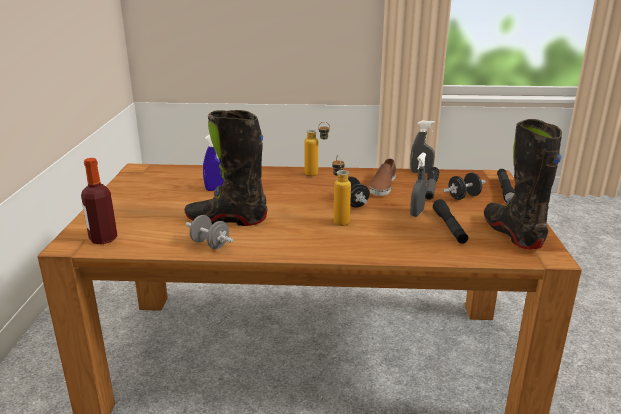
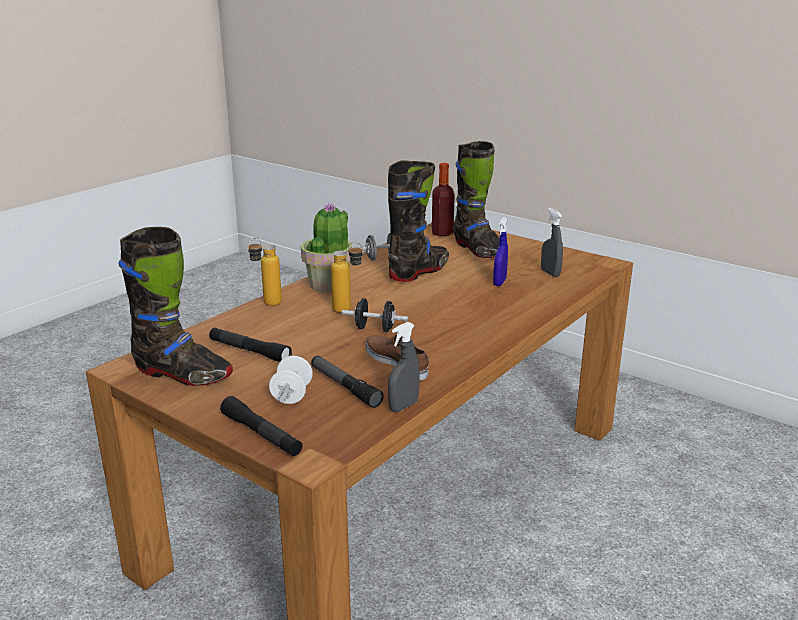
camera: 125 degrees right, 0 degrees up
(144, 212) = (478, 250): none -> black boot
(302, 245) = (328, 284): none -> potted plant
(317, 174) = (483, 338): bottle -> bottle (266, 305)
(417, 213) = (302, 349): grey spray bottle -> grey spray bottle (550, 273)
(463, 197) = (292, 395): black dumbbell -> white dumbbell

